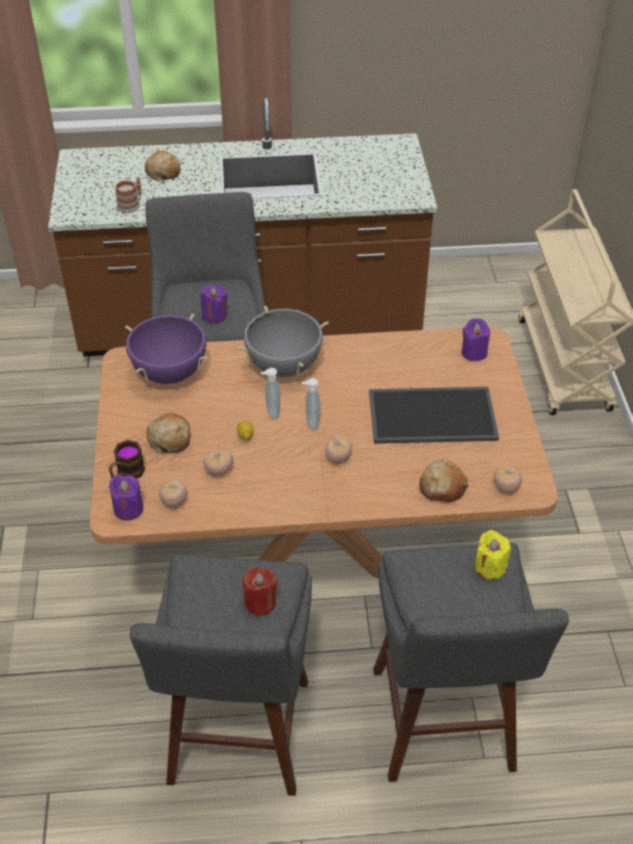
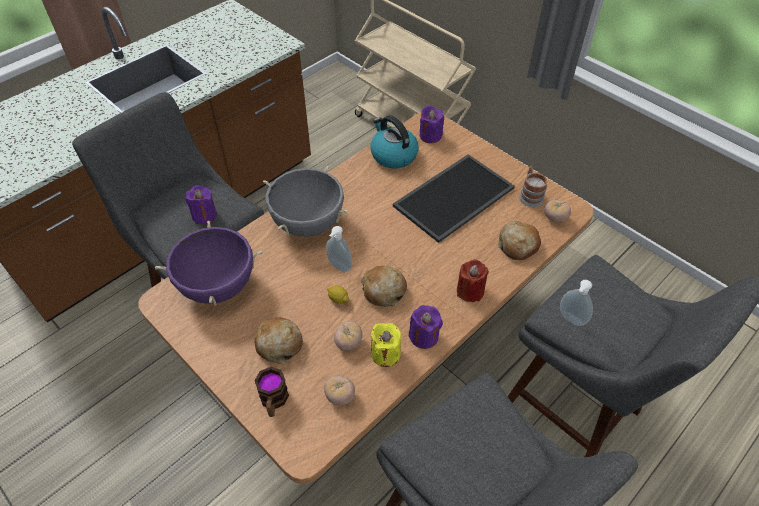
camera: 40 degrees left, 5 degrees up
(128, 509) = (309, 433): purple candle -> purple candle (424, 336)
(131, 204) = (39, 158): mug -> mug (530, 195)
(163, 172) = (42, 117): bread -> bread (383, 290)
(260, 602) = (496, 431): red candle -> red candle (470, 291)
(311, 423) = (377, 256): soap dispenser -> soap dispenser (570, 320)
(338, 457) = (426, 270): tomato -> none
(419, 350) = (393, 155): none -> kettle
(490, 567) = (607, 282): yellow candle -> yellow candle (385, 354)

